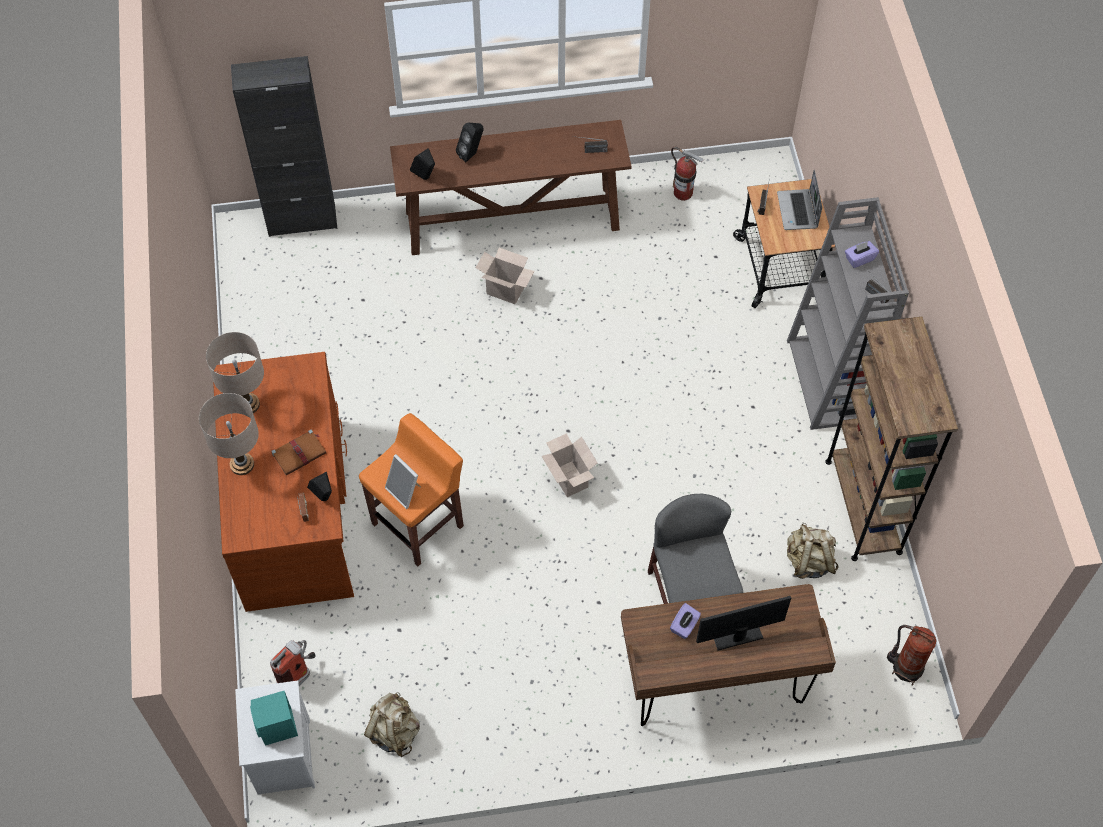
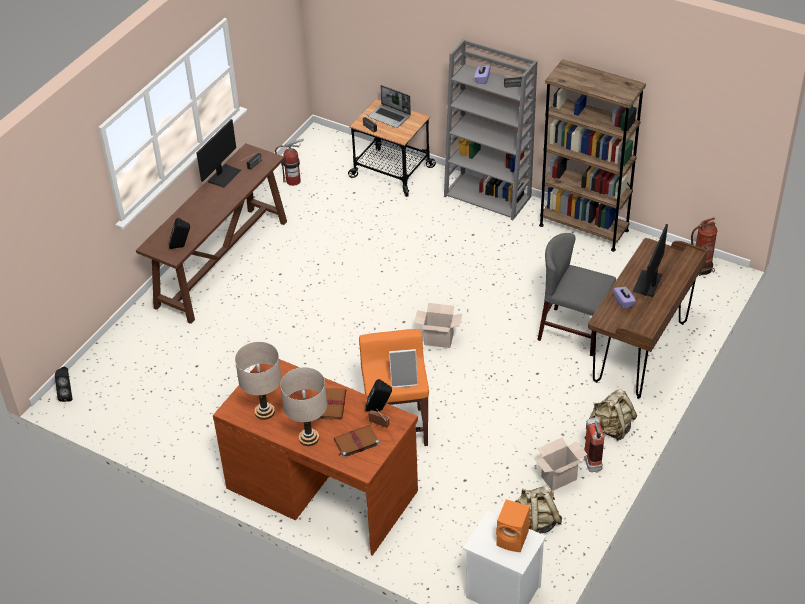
camera: 50 degrees left, 15 degrees down
(266, 508) = (356, 442): none -> brown book
(278, 728) = (513, 539): turquoise speaker -> orange speaker
(299, 676) = (449, 551): fire extinguisher -> fire extinguisher (590, 458)
(302, 220) = (96, 363): black cabinet -> none
(471, 154) = (189, 217): black speaker -> black speaker (68, 395)
(506, 290) = (270, 294): cardboard box -> cardboard box (559, 477)
(556, 137) = (224, 175): none -> monitor
(809, 561) = (597, 269): beige backpack -> beige backpack (612, 428)

